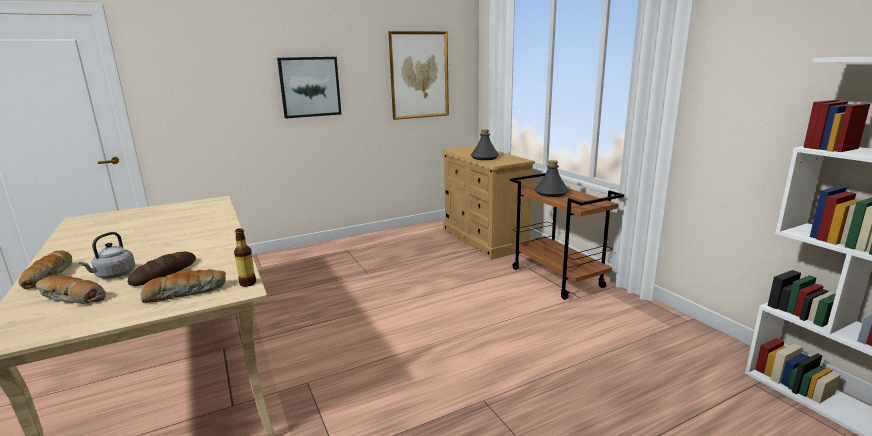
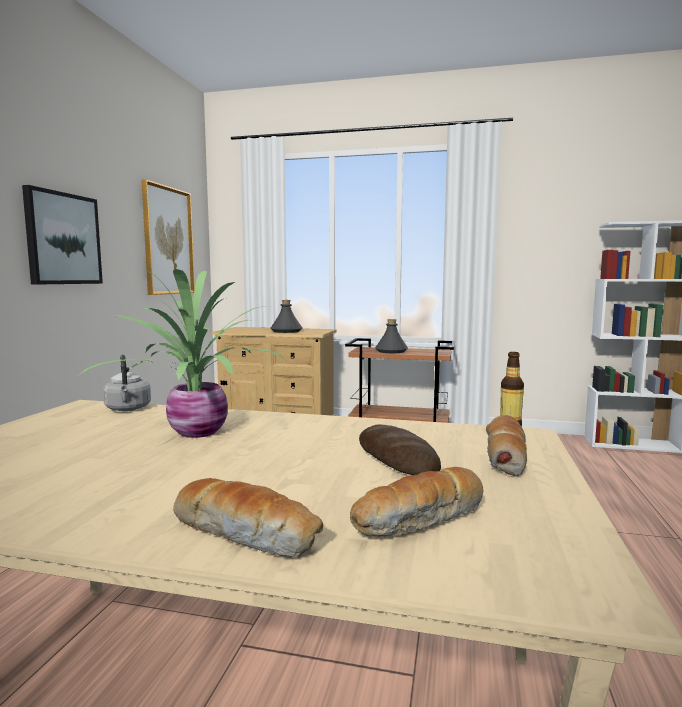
camera: 50 degrees left, 10 degrees down
(114, 275) = (349, 485): grey kettle -> grey kettle (128, 409)
(183, 229) = (194, 432): none -> potted plant

